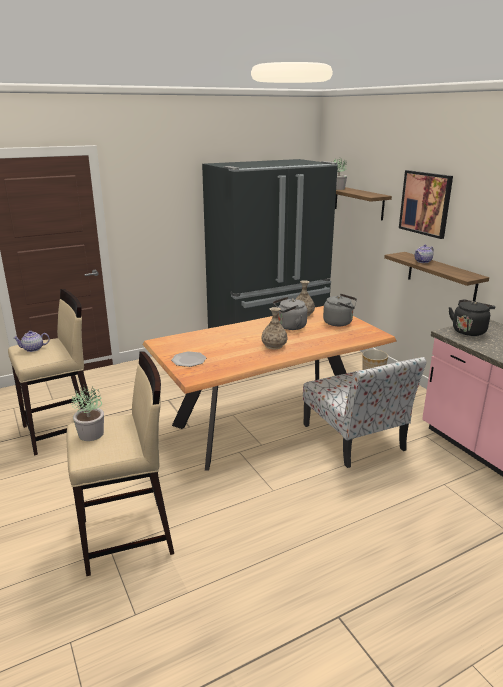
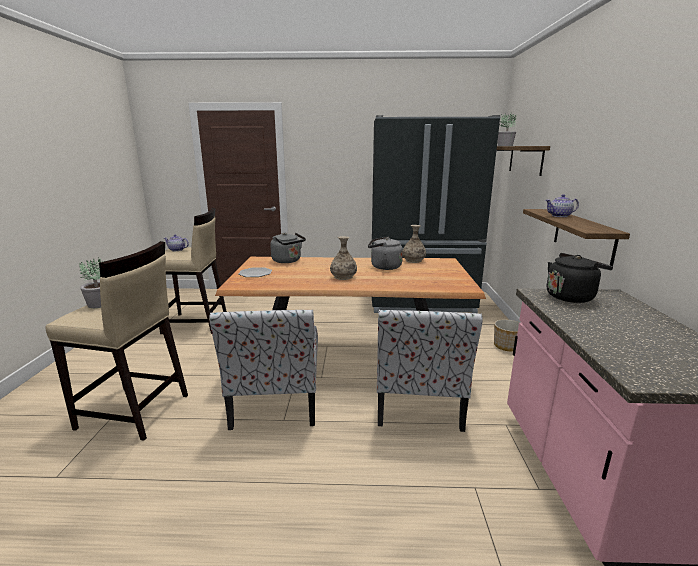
camera: 30 degrees right, 5 degrees down
(246, 477) = (276, 400): none -> chair
(339, 323) = (439, 272): grey kettle -> grey kettle (288, 261)
(425, 203) = (577, 147): picture -> none

